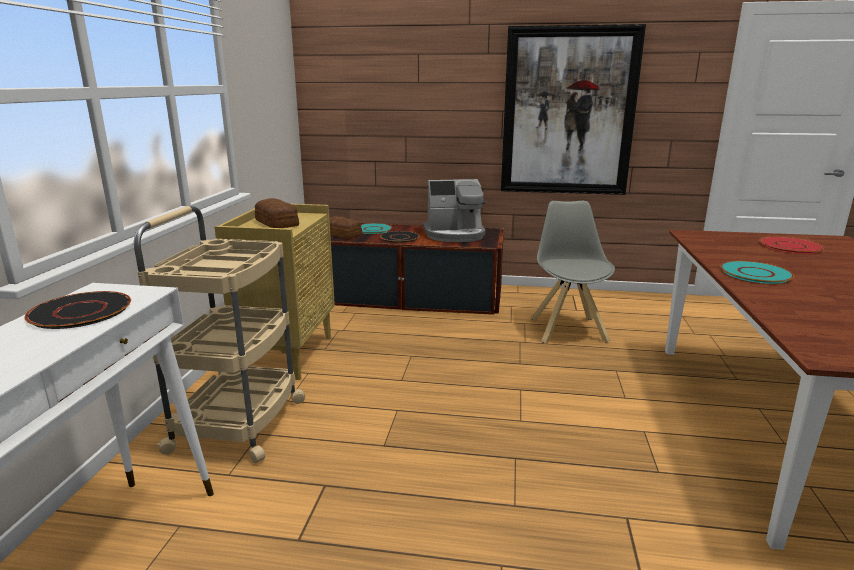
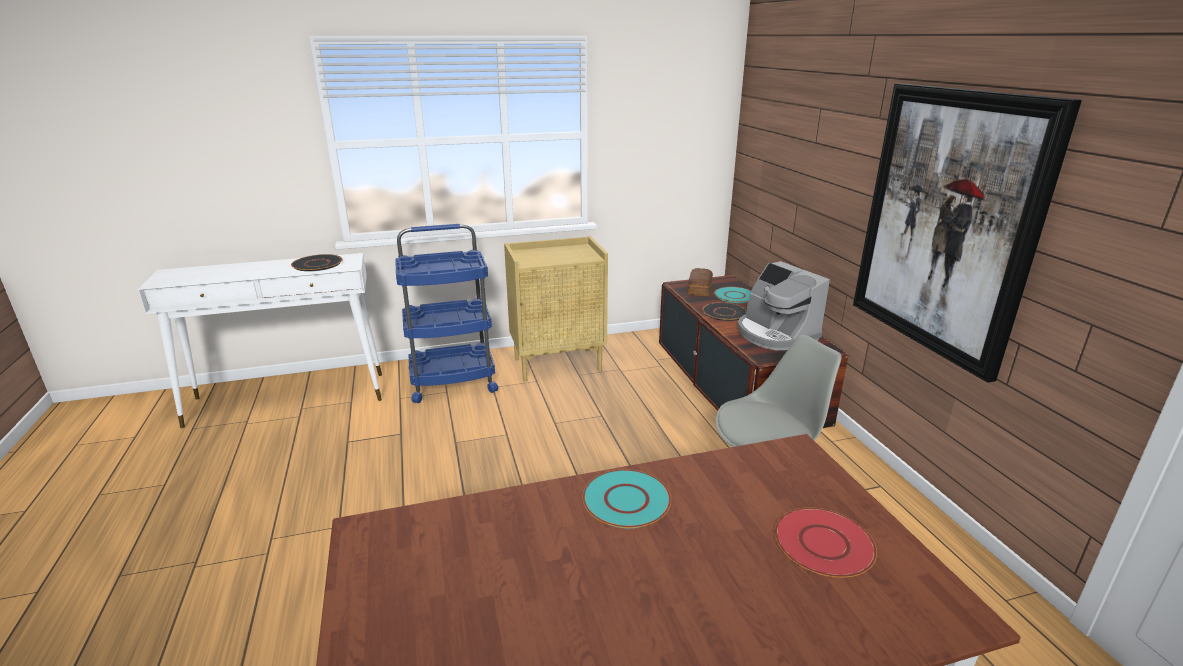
camera: 65 degrees right, 5 degrees up
(239, 425) = (452, 381): beige cart -> blue cart
(277, 223) = (555, 254): bread -> none

